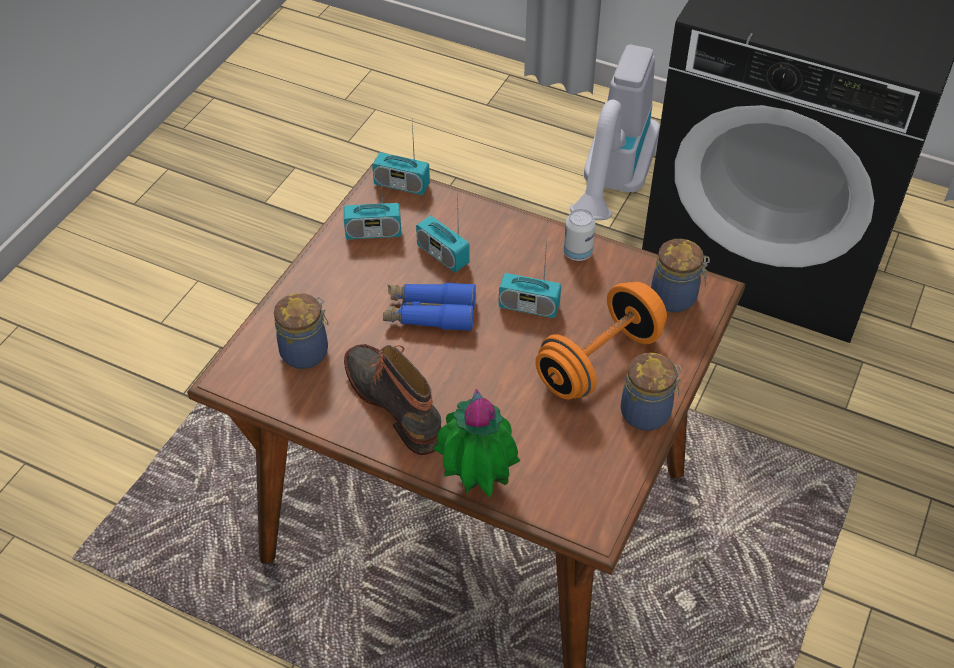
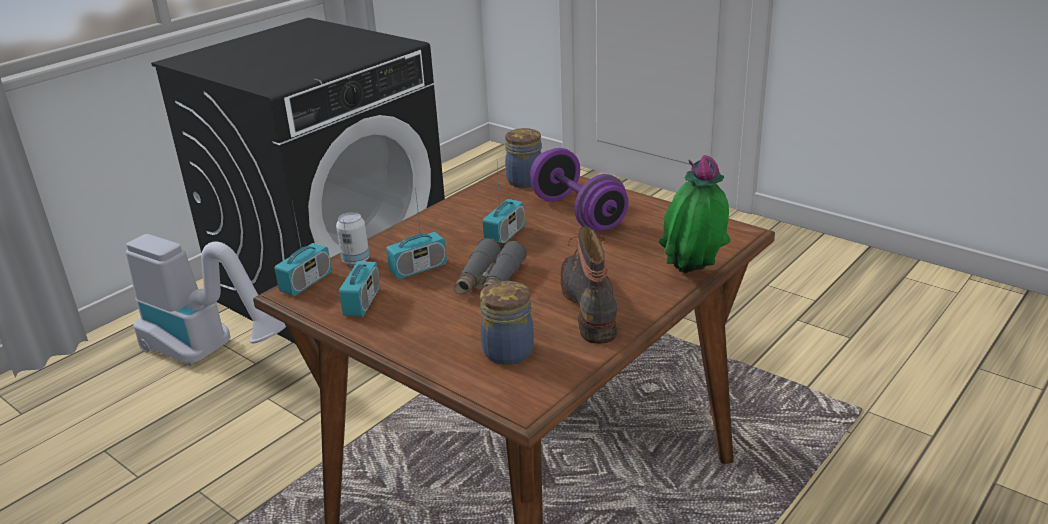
camera: 75 degrees left, 20 degrees down
(396, 402) = (591, 305): boot -> boot turned 105 degrees clockwise
(429, 313) = (489, 280): blue binoculars -> grey binoculars
(577, 253) = (455, 210): can -> can (356, 260)
(599, 361) = (577, 214): orange dumbbell -> purple dumbbell
(647, 413) = (635, 202): jar -> none

